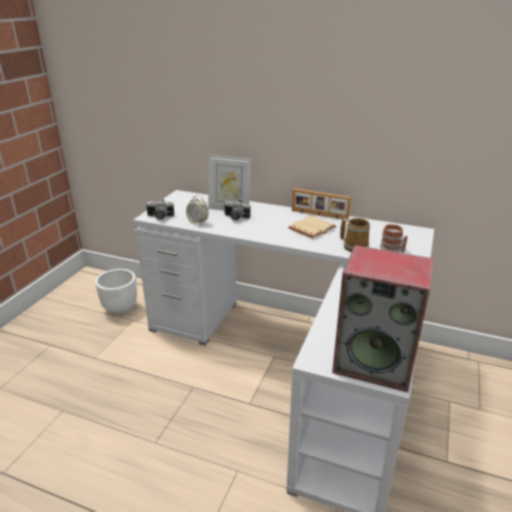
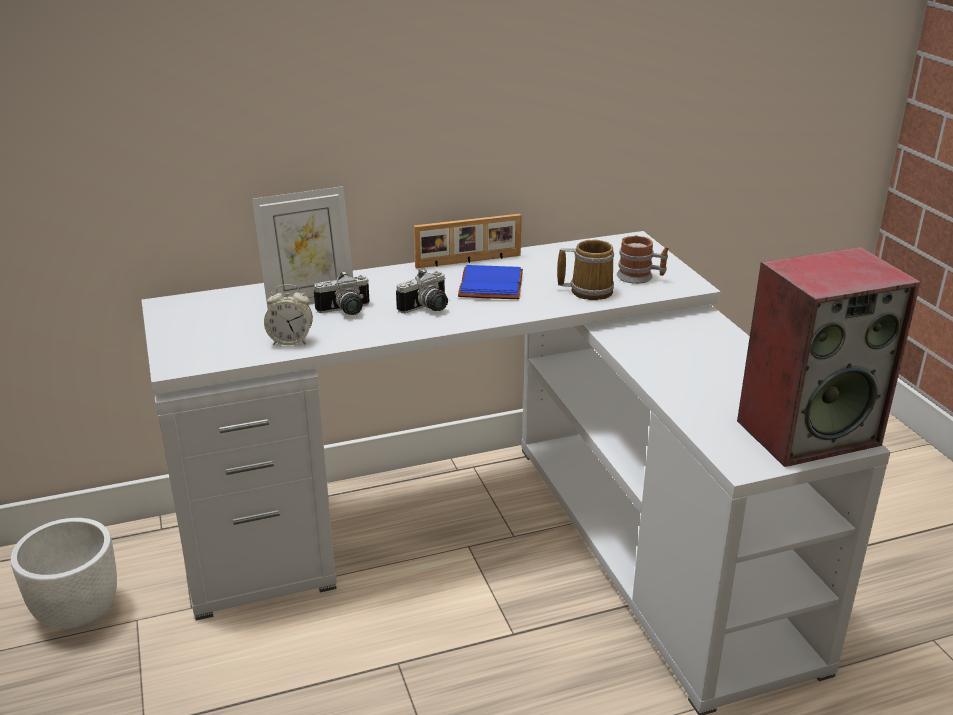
camera: 40 degrees left, 0 degrees up
(159, 217) = (202, 359): camera -> camera (427, 308)
(311, 228) = (489, 284): beige book -> blue book

